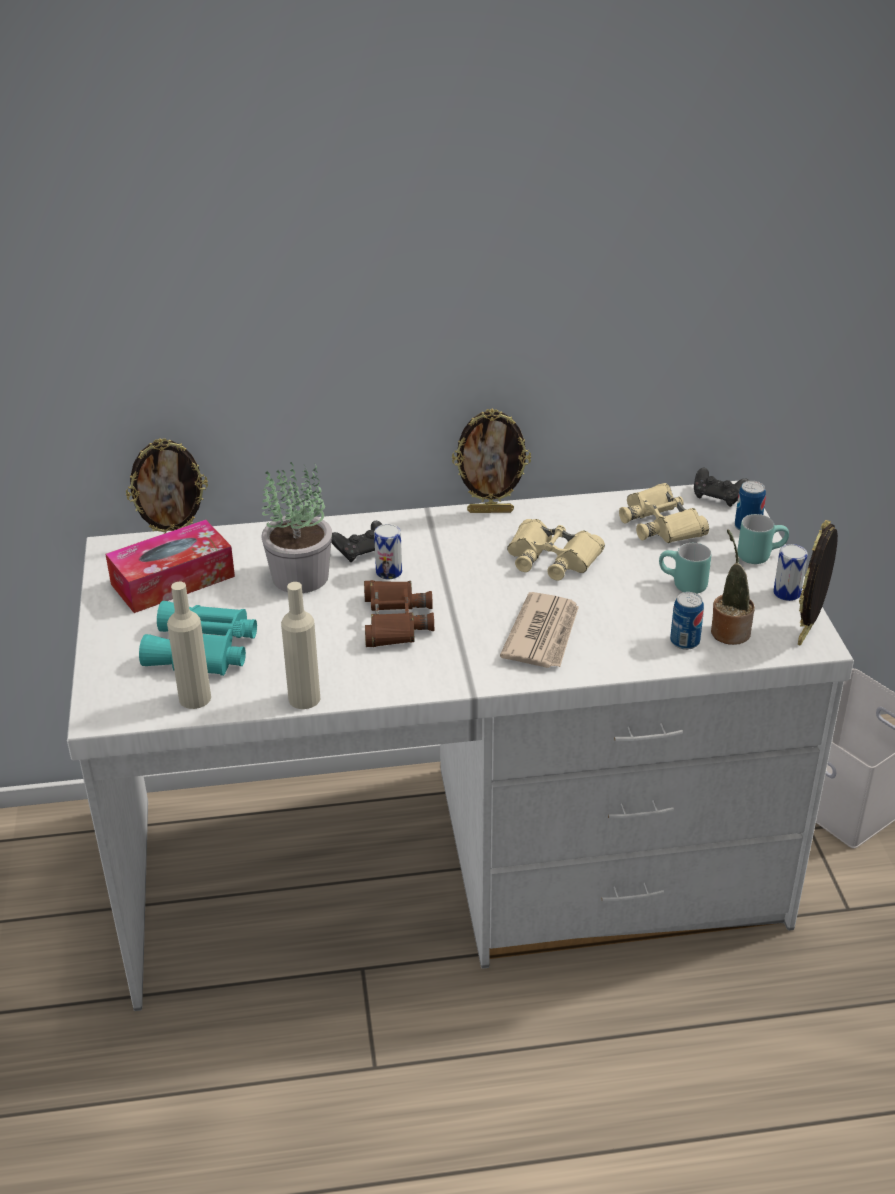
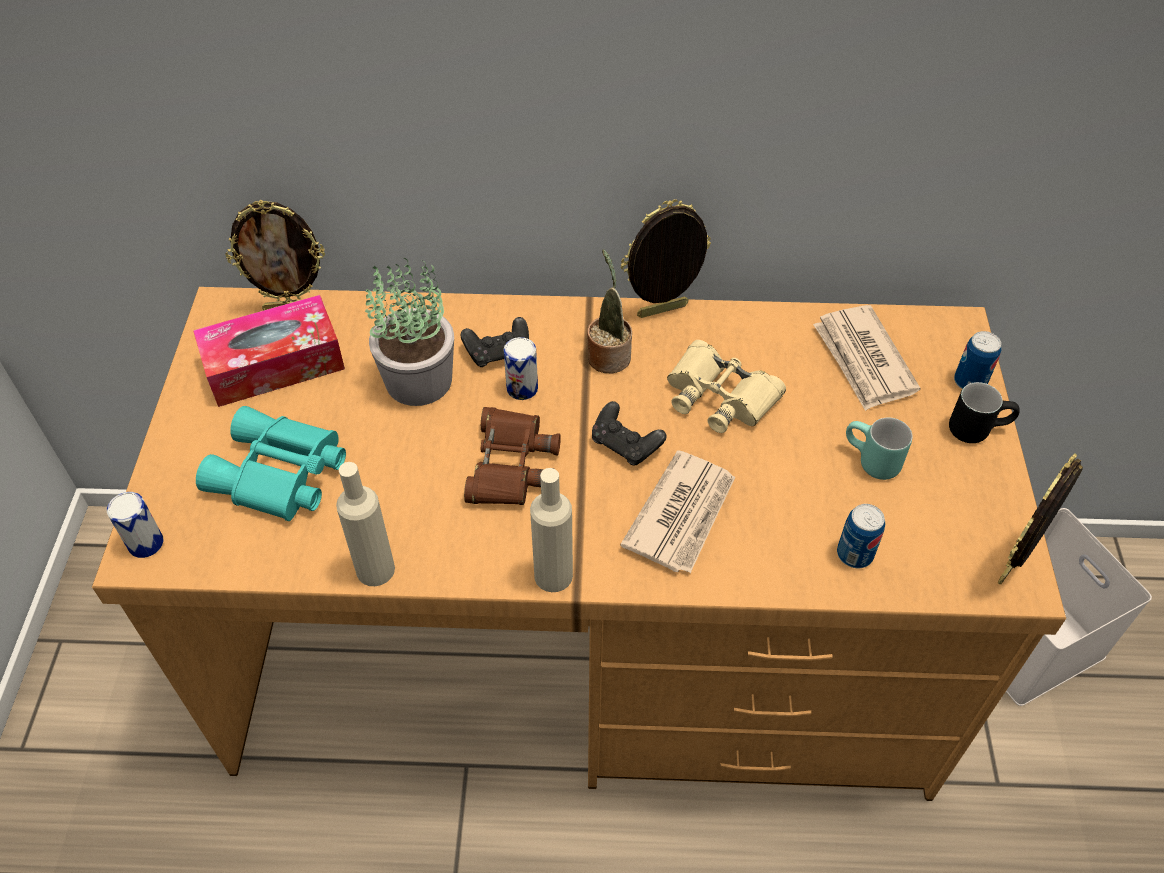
camera: 10 degrees right, 15 degrees up
(195, 698) = (250, 548): beige bottle -> beige bottle (553, 575)
(451, 867) = (583, 656): white desk -> brown desk
(490, 511) = (663, 312): picture frame -> picture frame turned 150 degrees clockwise
(661, 523) = (863, 360): beige binoculars -> newspaper
(718, 497) = (942, 329): black game controller -> black game controller (625, 445)
(729, 631) = (914, 545): potted plant -> potted plant (608, 355)
(759, 554) = (977, 428): turquoise mug -> black mug
(787, 593) = (999, 495): can -> can (145, 543)

